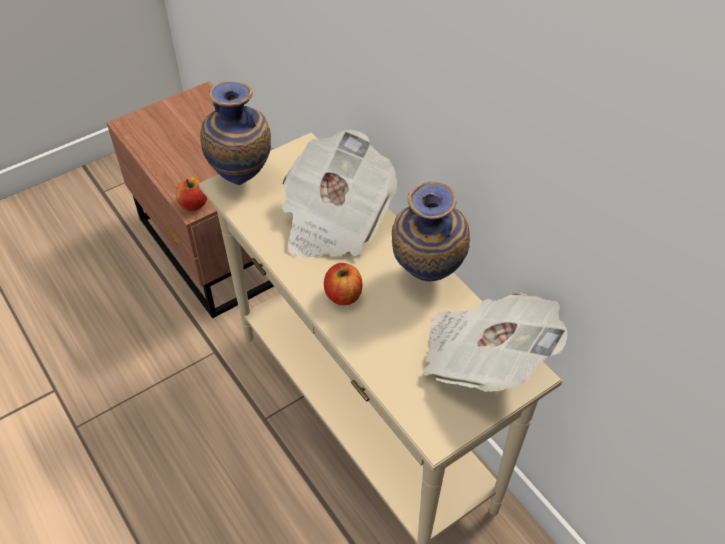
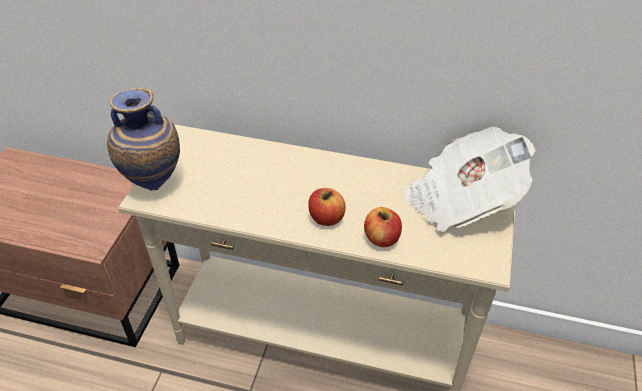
camera: 40 degrees left, 5 degrees down
(194, 204) = (91, 244): apple -> apple (382, 238)
(334, 220) = (262, 173): newspaper -> none
(425, 277) = (368, 173): vase -> none

